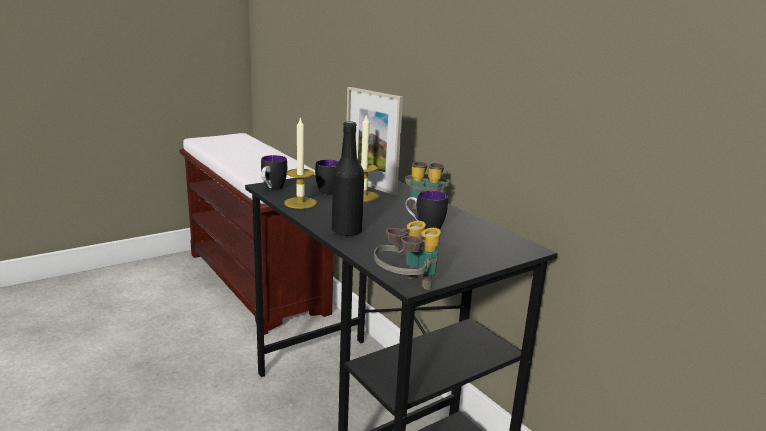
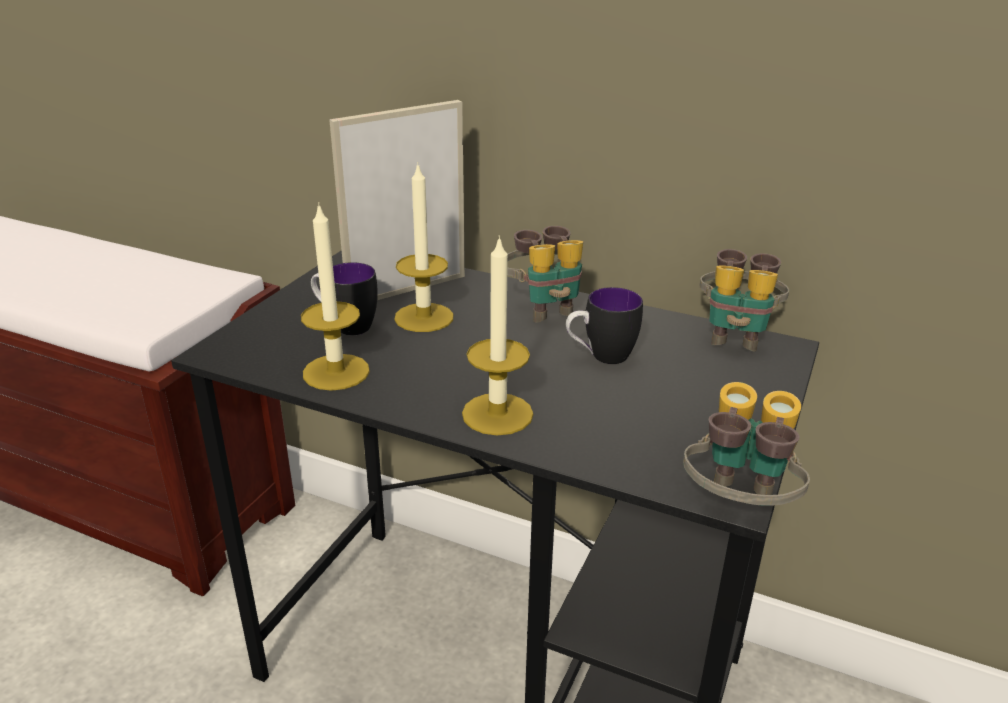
camera: 30 degrees left, 10 degrees up
(272, 189) = (241, 354): mug -> none
(346, 231) = (497, 414): black bottle -> candle
(370, 186) = (407, 290): picture frame -> picture frame turned 135 degrees clockwise
(510, 238) = (735, 335): none -> binoculars

